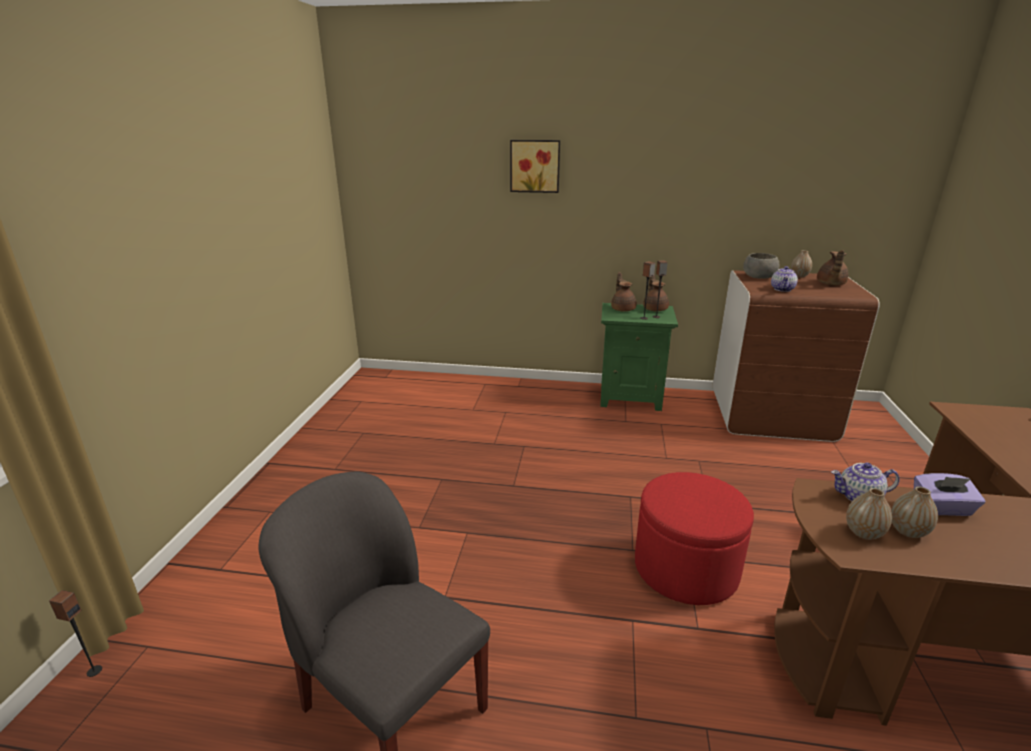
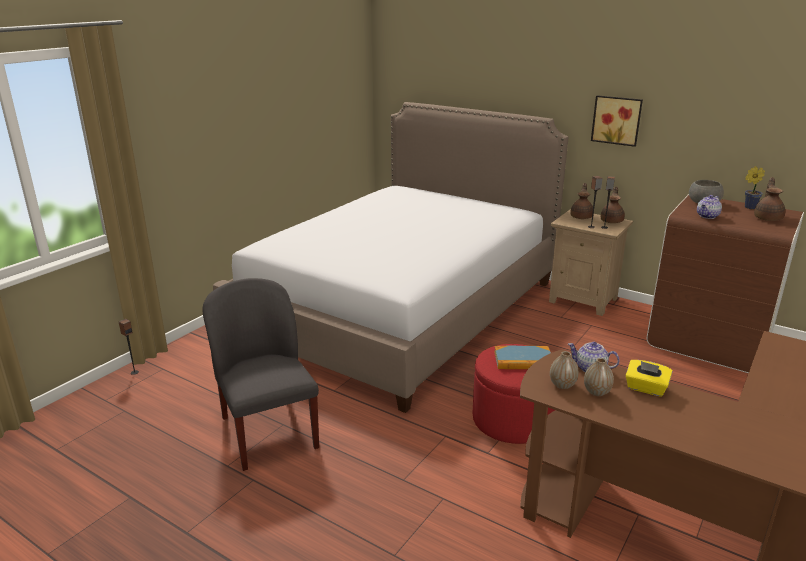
camera: 25 degrees right, 0 degrees up
(452, 452) = (401, 309): none -> bed
(535, 166) = (521, 82): picture -> picture (617, 120)
(631, 398) = (583, 301): green nightstand -> beige nightstand
(701, 495) = (523, 360): none -> book
(799, 276) = (748, 207): vase -> potted plant
(830, 284) = (768, 218): brown teapot -> brown teapot turned 150 degrees clockwise
(942, 508) = (646, 388): purple tissue box -> yellow tissue box

